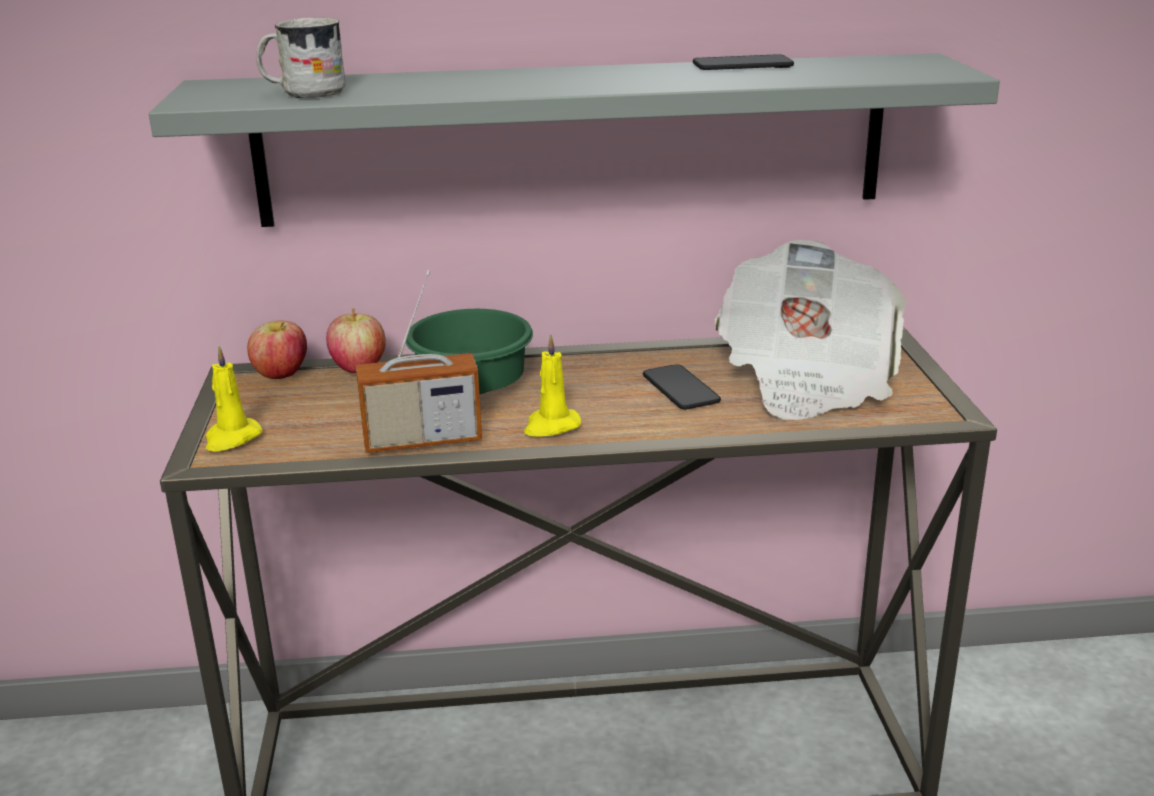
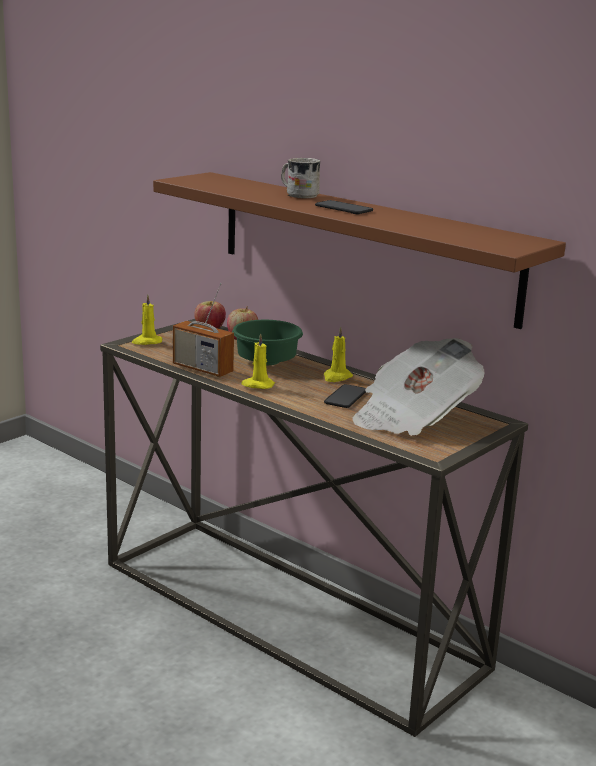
camera: 45 degrees right, 5 degrees down
(304, 93) = (222, 186): white mug -> white mug (298, 195)
(572, 140) = (363, 245): grey shelf -> brown shelf
(607, 366) = (337, 377): none -> yellow candle
(742, 65) = (433, 221): phone -> phone (343, 209)

